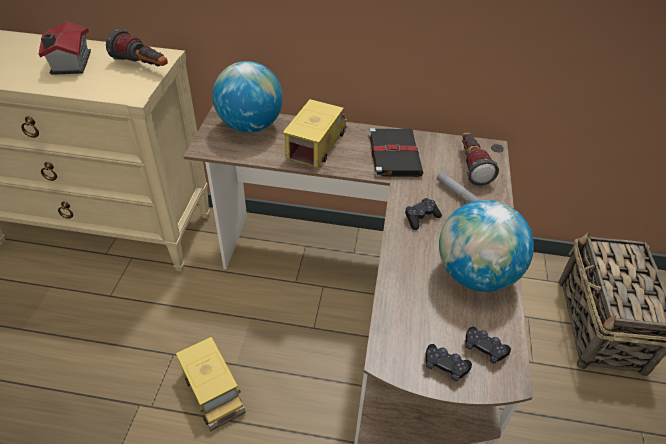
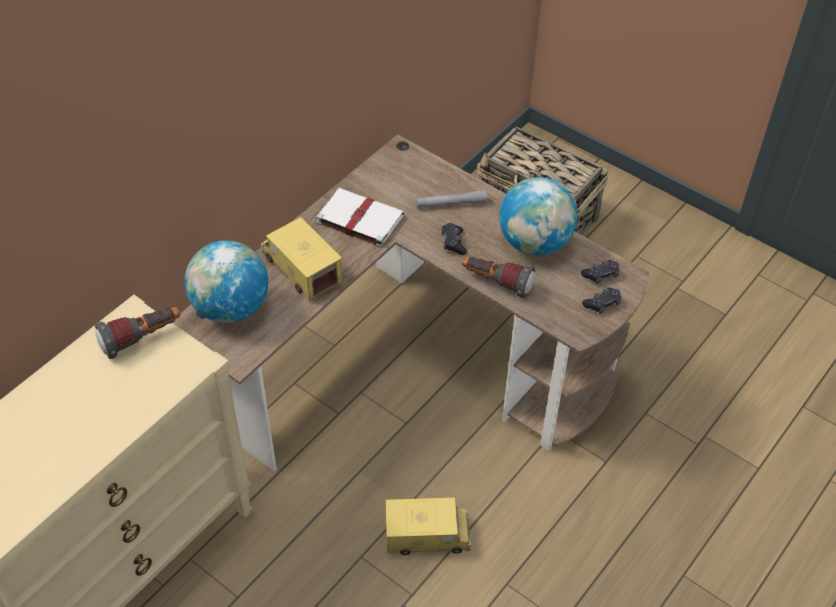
camera: 60 degrees left, 5 degrees up
(69, 63) = (81, 403): toy house -> none
(394, 154) = (358, 219): black book -> white book
(471, 166) = (414, 176): flashlight -> flashlight (496, 283)

